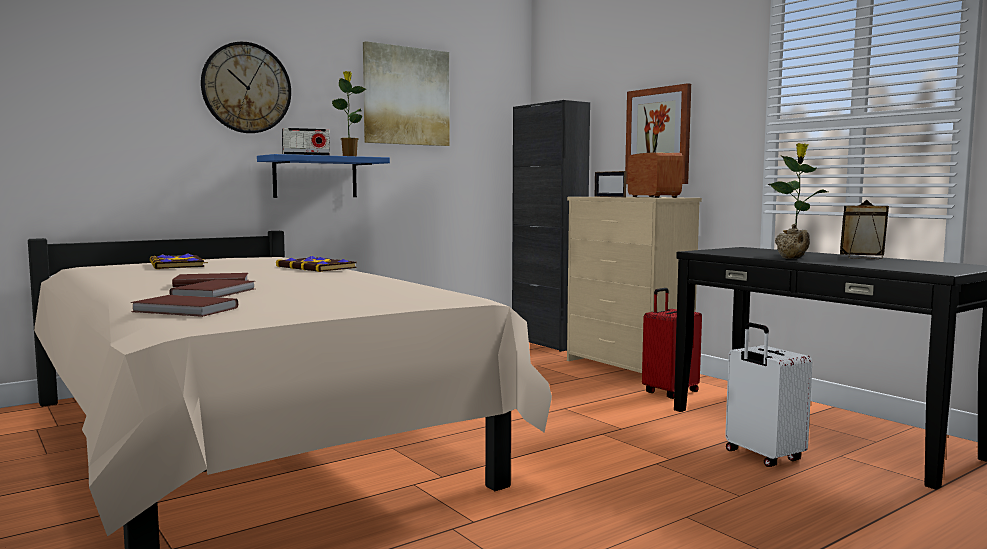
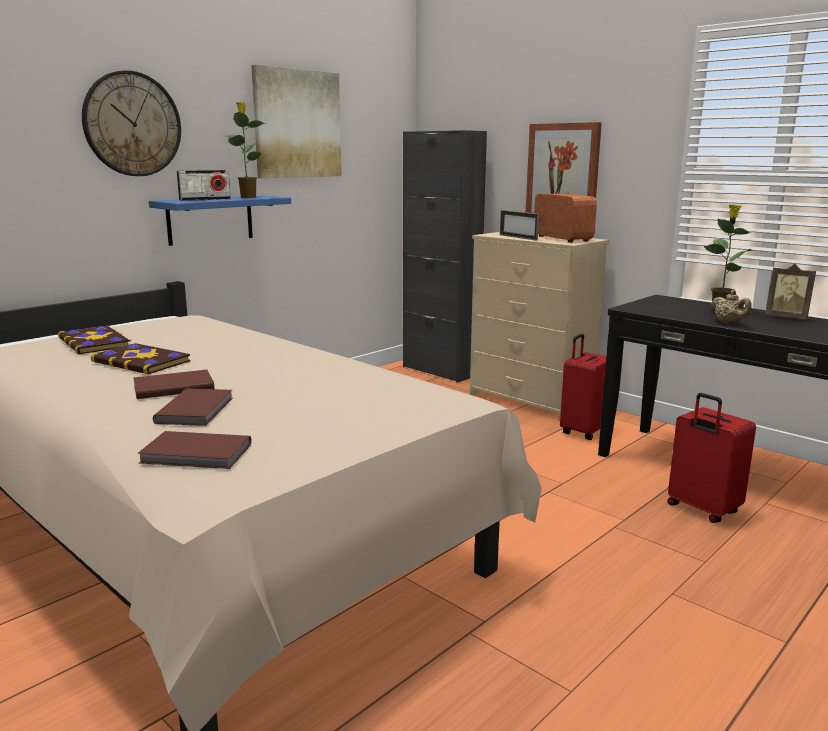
camera: 10 degrees left, 10 degrees up
(317, 267) = (256, 342): book -> book (142, 361)
(762, 456) = (702, 510): white suitcase -> red suitcase
(863, 258) = (787, 317): picture frame -> picture frame turned 150 degrees counterclockwise

